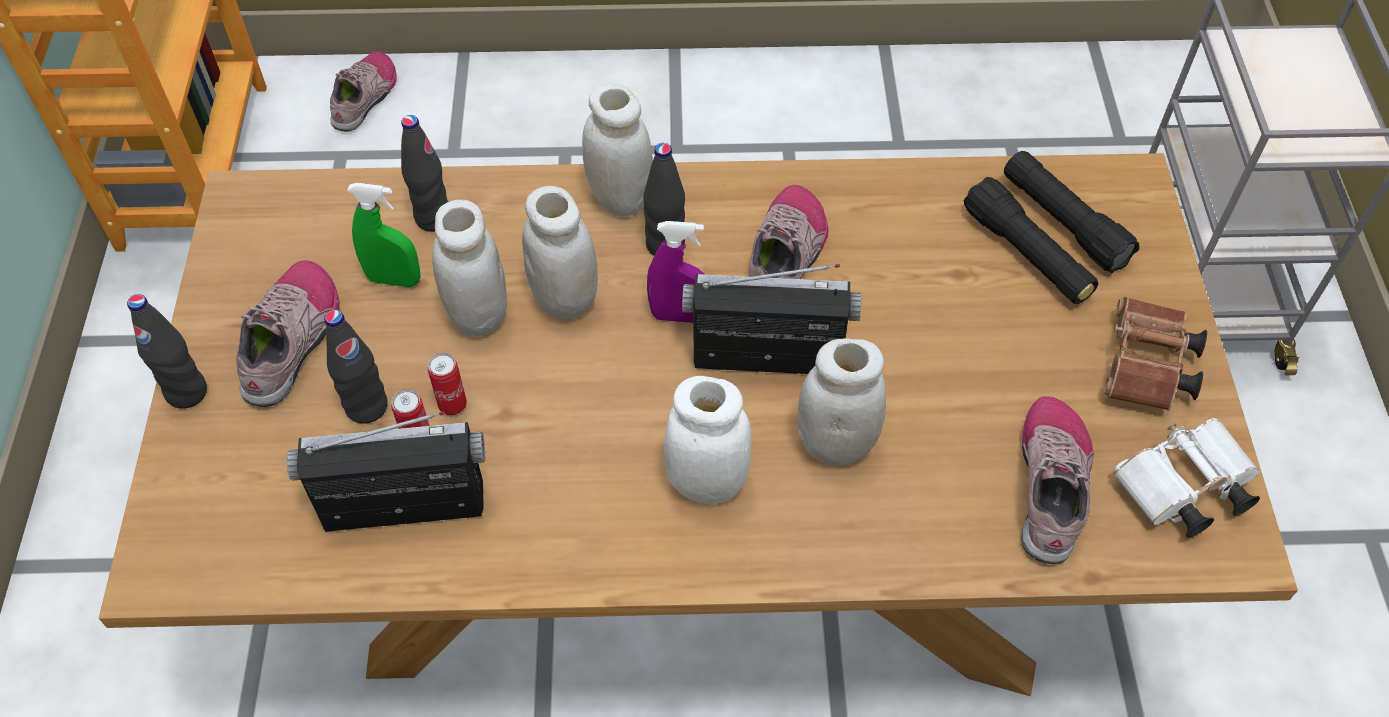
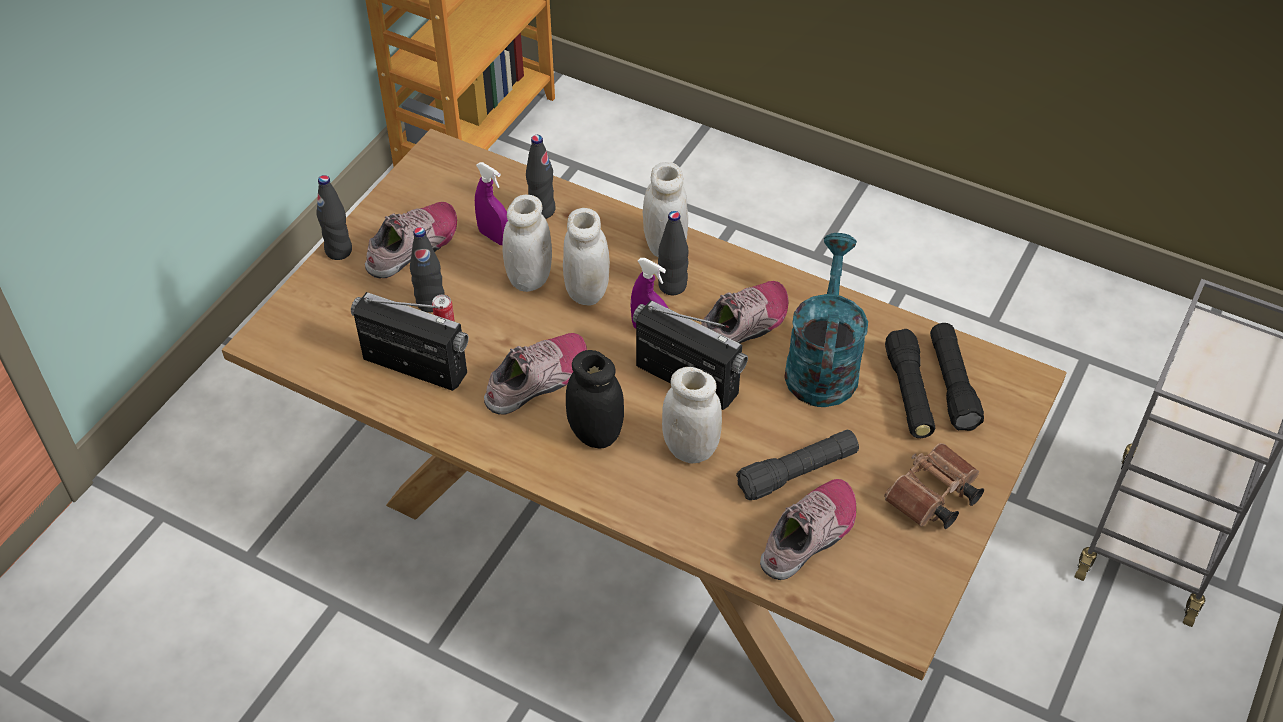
camera: 30 degrees right, 5 degrees down
(366, 97) = (617, 131): shoe -> shoe (539, 381)
(394, 279) = (494, 237): green spray bottle -> purple spray bottle
(452, 405) = (479, 323): can -> none
(706, 482) = (595, 433): white jar -> black jar
(906, 262) = (822, 363): none -> turquoise watering can
(979, 412) = (797, 473): none -> black flashlight
(1180, 491) = (894, 579): white binoculars -> none

